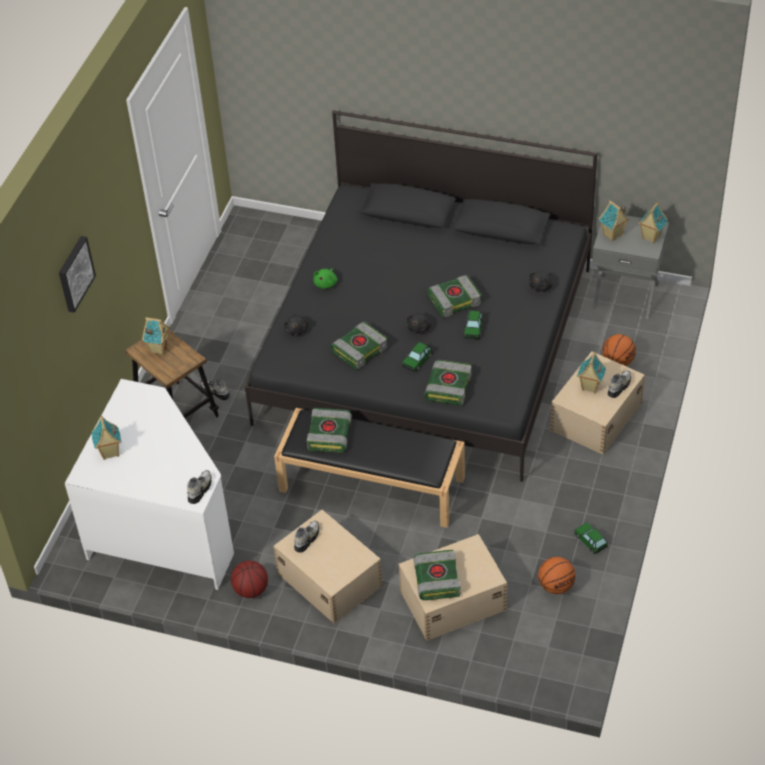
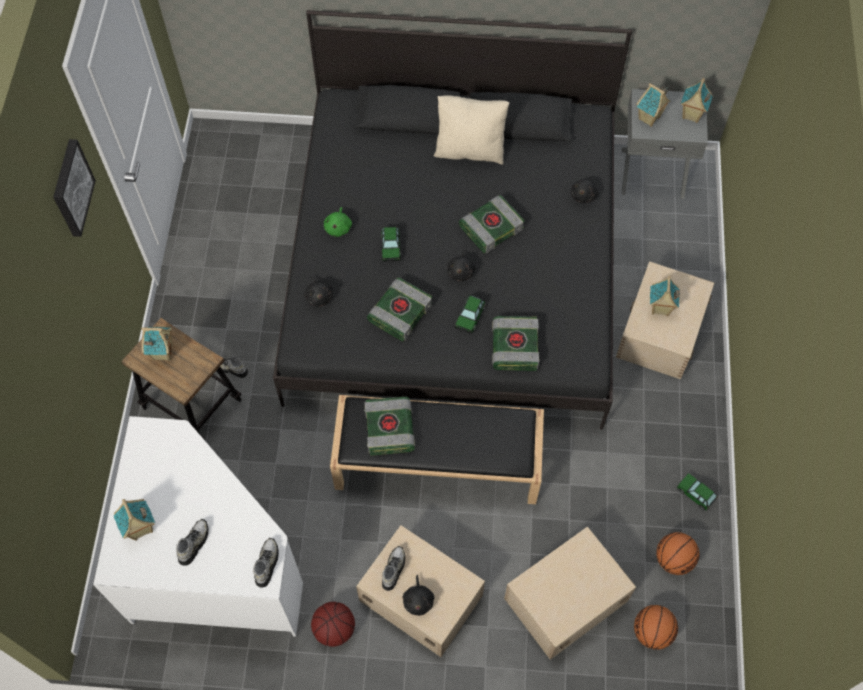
camera: 15 degrees left, 15 degrees up
(74, 273) = (46, 319): picture -> picture (71, 188)
(321, 563) = (418, 600): none -> black plush toy
(436, 579) = (555, 597): book -> none
(453, 242) = (470, 149): none -> beige pillow
(473, 328) = (522, 263): toy car -> toy car (390, 247)
(618, 362) = (666, 258): basketball -> basketball (652, 632)
(619, 386) = (691, 303): shoe -> shoe (194, 543)

